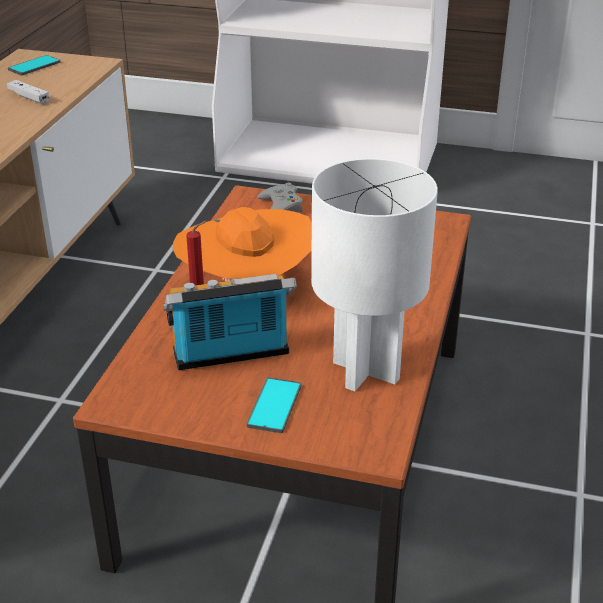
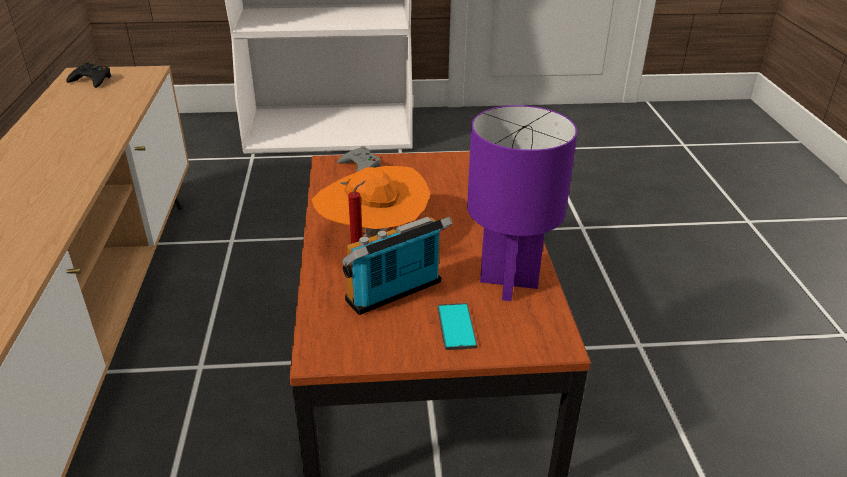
camera: 20 degrees left, 0 degrees up
(29, 97) = (103, 106): white game controller -> none
(34, 66) = (92, 80): phone -> black game controller
(366, 371) = (509, 283): white table lamp -> purple table lamp

